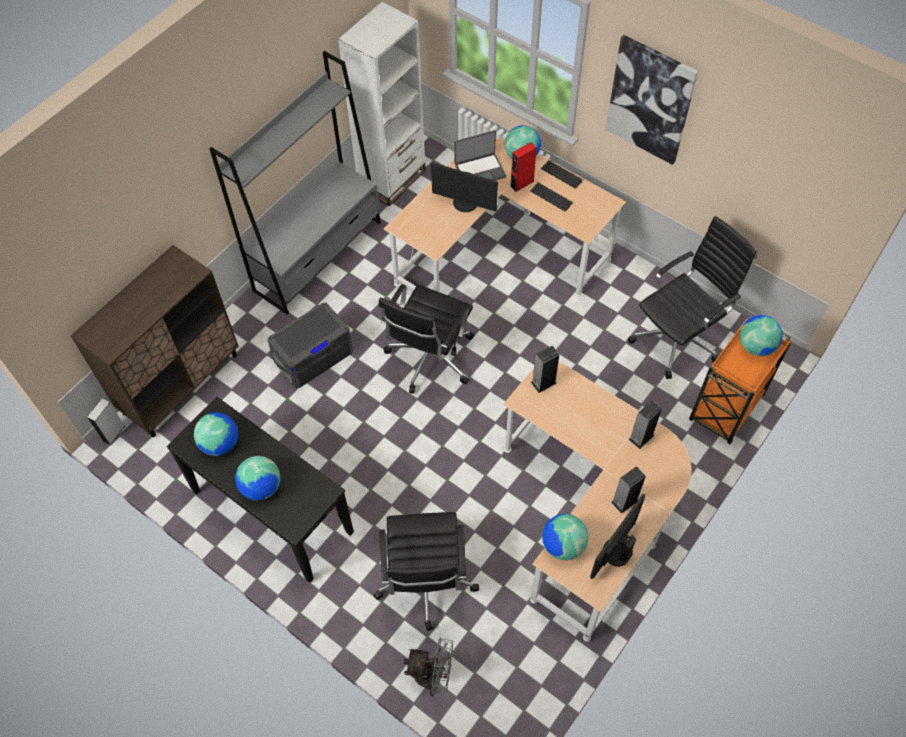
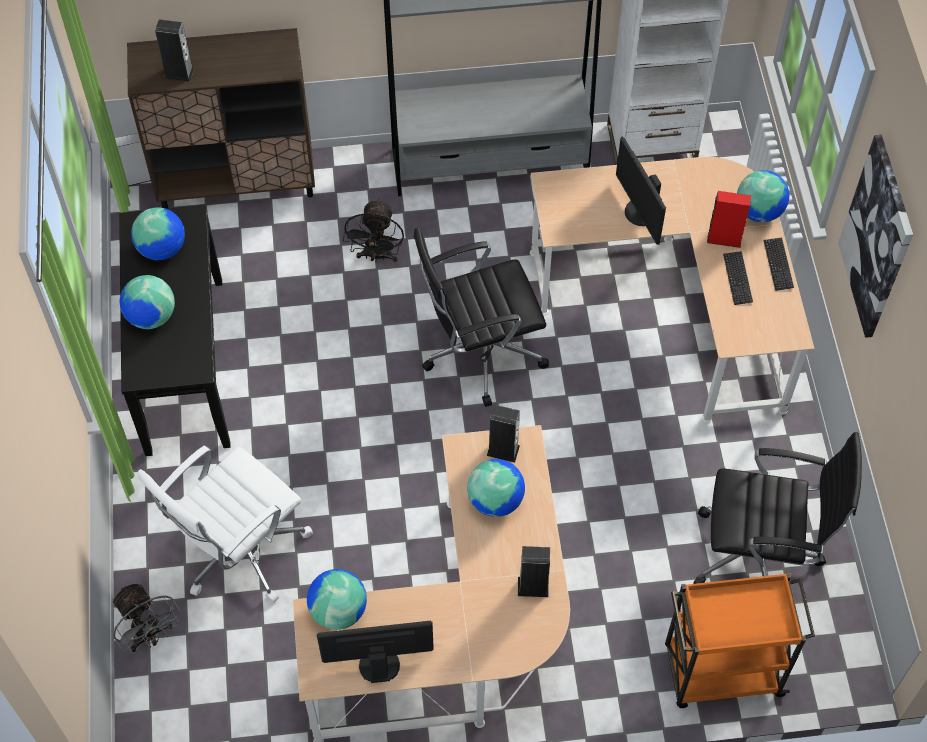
camera: 45 degrees right, 0 degrees up
(313, 356) = (377, 256): grey storage box -> black fan
(425, 582) = (238, 550): black office chair -> white office chair
(480, 170) = (696, 191): laptop -> none
(624, 501) = (442, 628): speaker -> speaker (179, 73)
(755, 346) = (764, 611): globe -> globe (496, 500)

